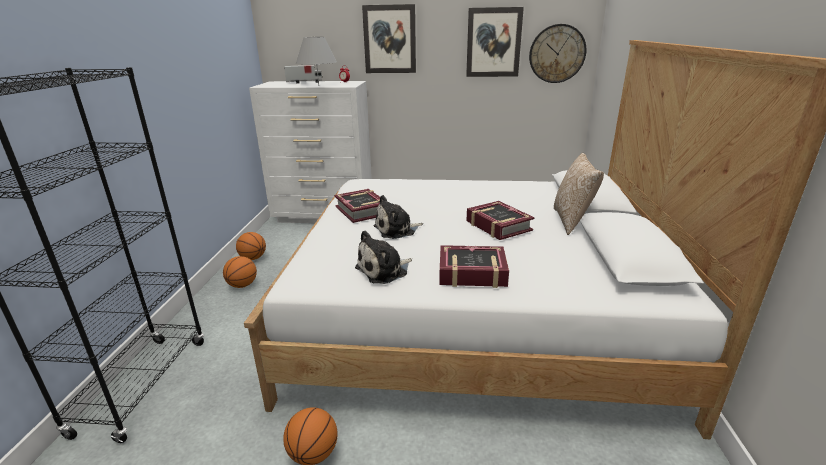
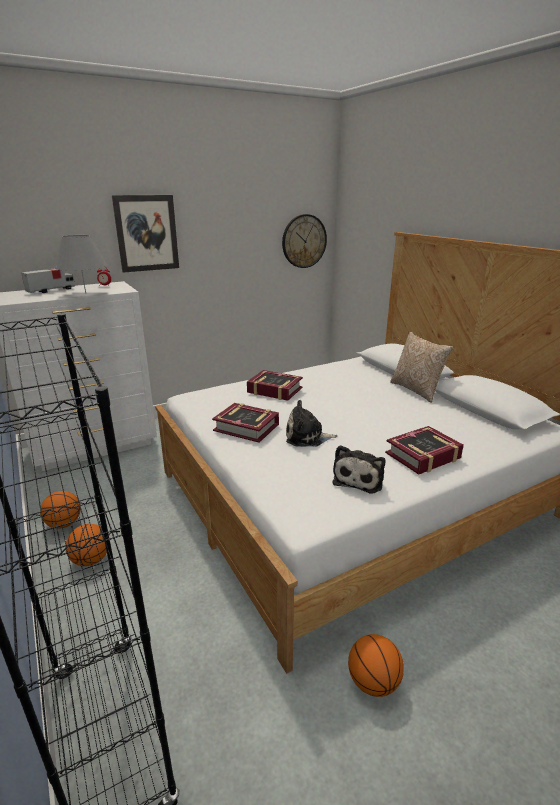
camera: 35 degrees left, 0 degrees up
(397, 230) = (307, 437): plush toy -> plush toy turned 60 degrees clockwise
(493, 42) = (251, 233): picture -> none
(498, 226) = (379, 409): book -> book (274, 390)

